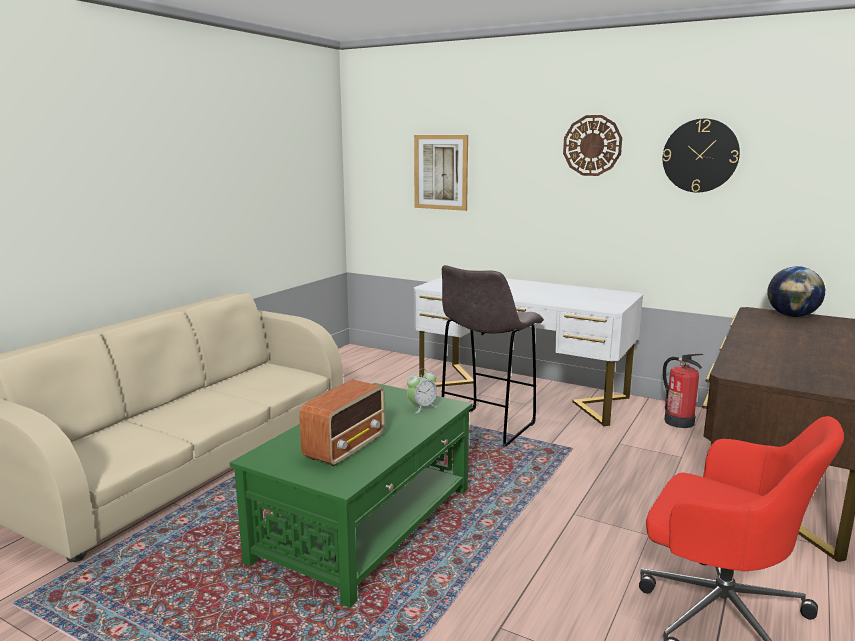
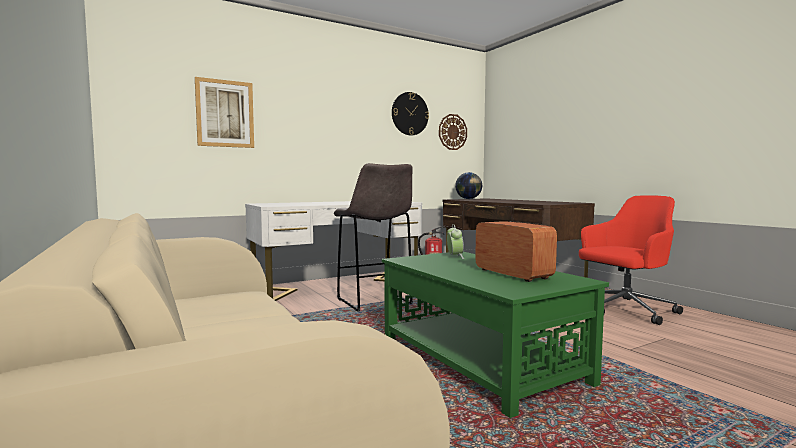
camera: 60 degrees left, 10 degrees down
(592, 145) = (350, 102): wall clock -> wall clock (452, 132)

